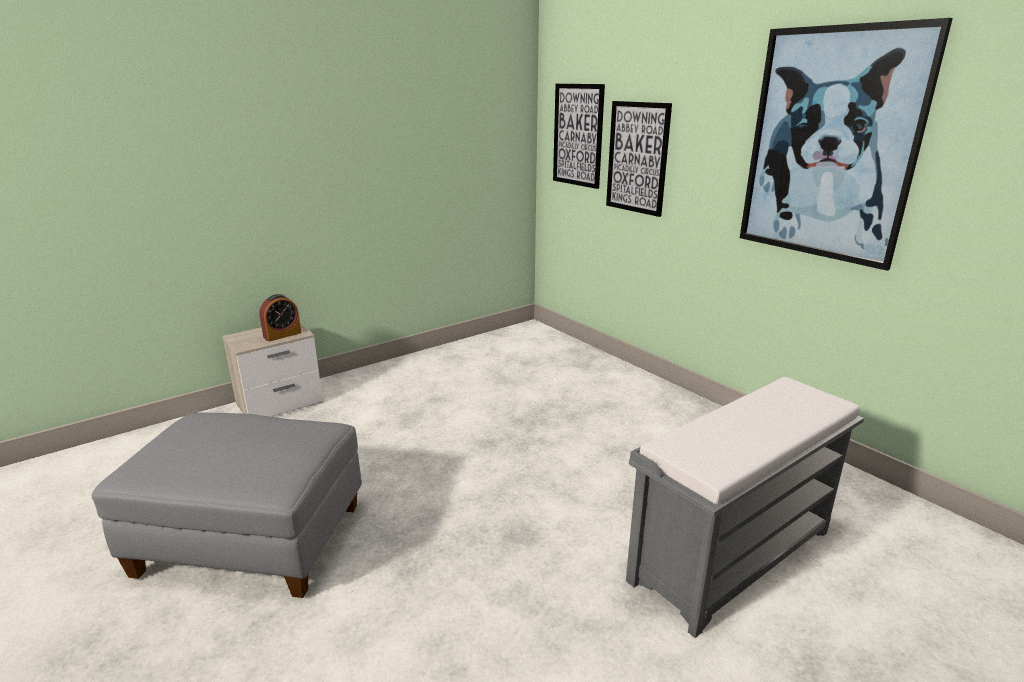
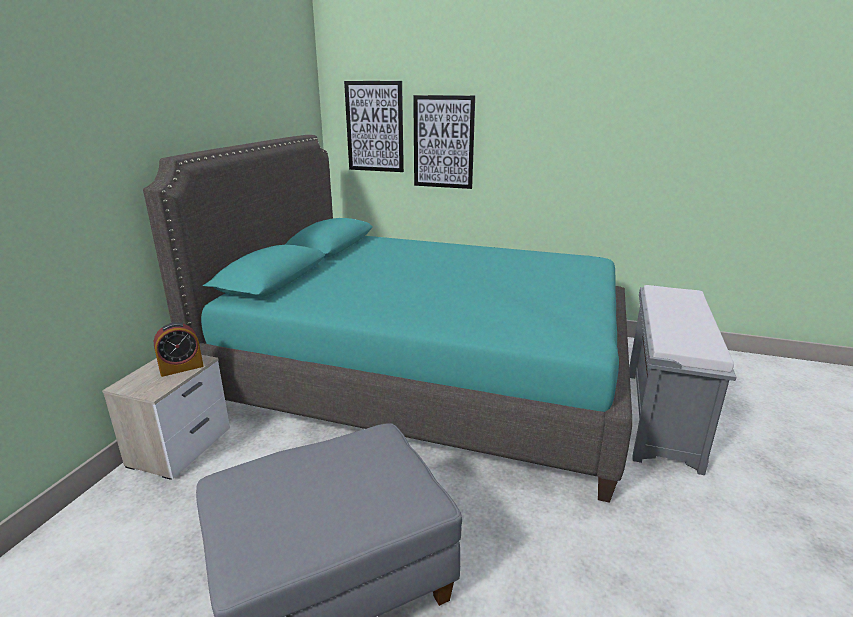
camera: 35 degrees left, 0 degrees up
(282, 335) = (181, 368): alarm clock -> alarm clock turned 45 degrees clockwise
(521, 417) = (426, 378): none -> turquoise bed
(830, 146) = (614, 122): picture -> none

